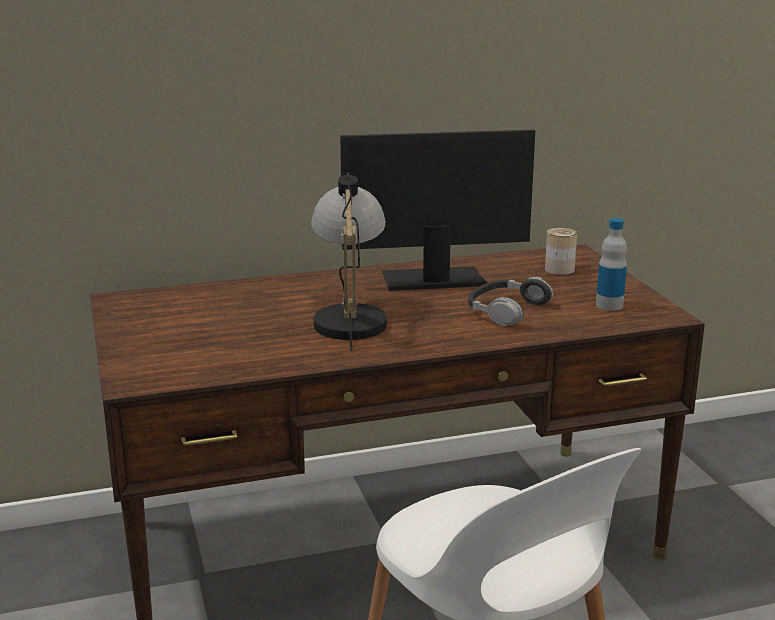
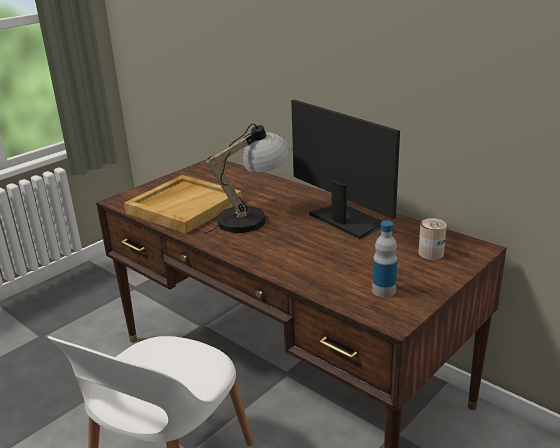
camera: 60 degrees right, 5 degrees up
(241, 345) = (184, 206): none -> beige tray
(506, 310) = (323, 257): headphones -> none

